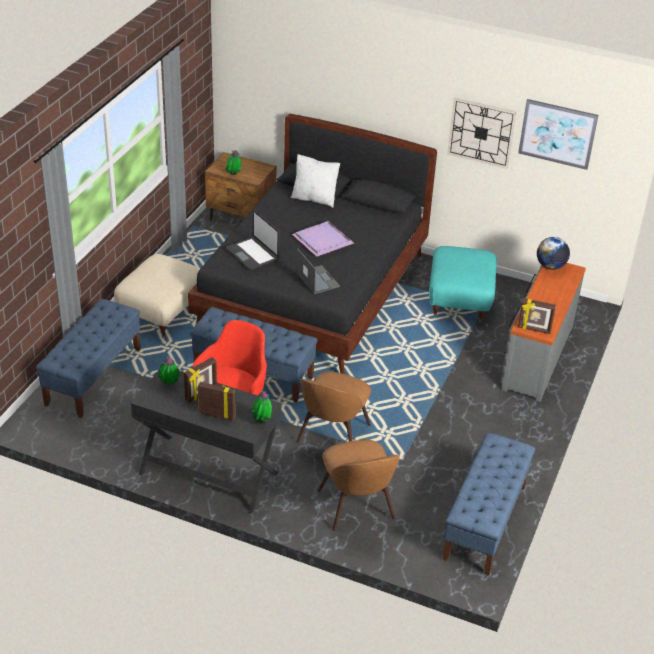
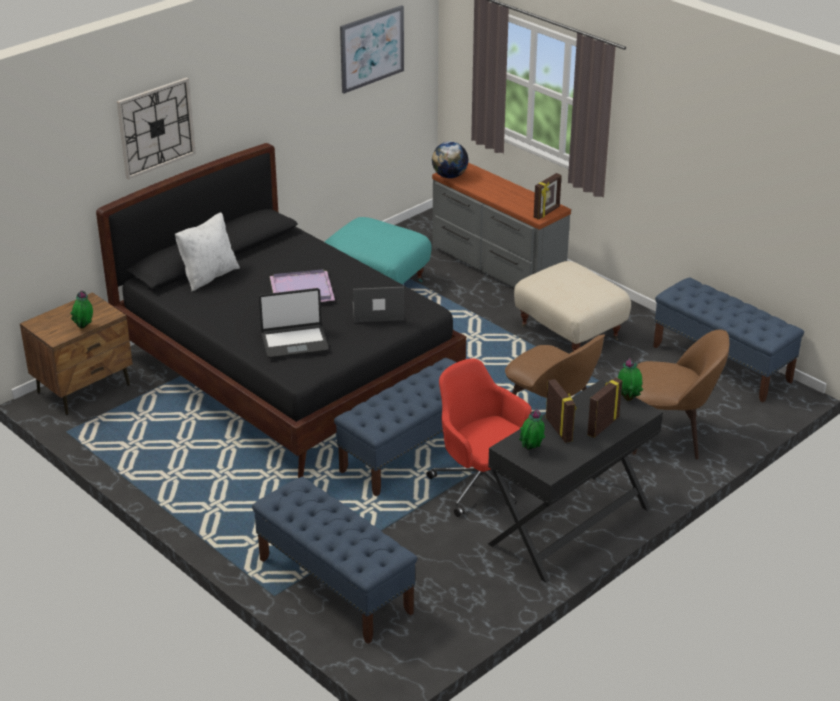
camera: 65 degrees left, 5 degrees down
(162, 313) = (241, 499): beige ottoman -> beige ottoman (570, 332)
(481, 132) = (305, 93): wall clock -> wall clock (156, 127)

